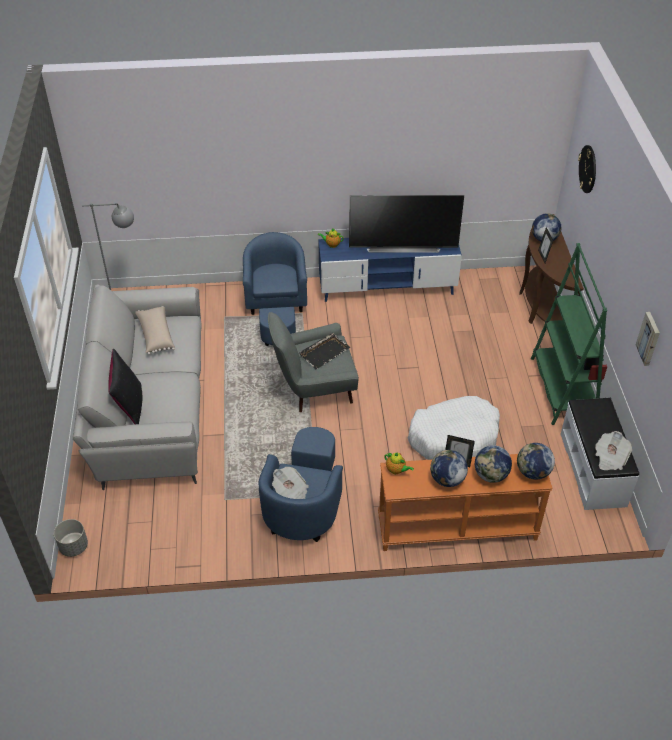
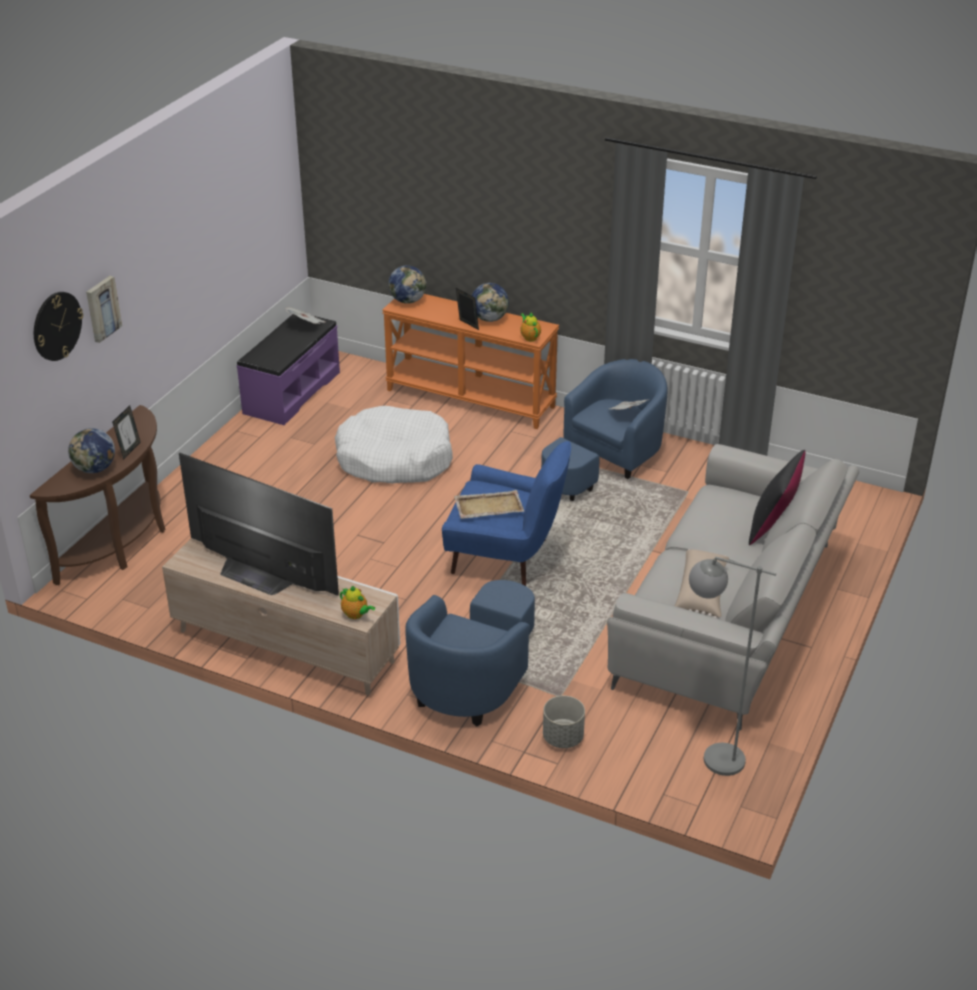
camera: 150 degrees left, 10 degrees down
(74, 546) = (874, 508): grey planter -> grey planter (562, 738)
(314, 388) = (506, 558): grey armchair -> blue armchair
(325, 352) = (488, 506): black tray -> beige tray
(387, 287) = (286, 647): blue tv stand -> beige tv stand
(491, 475) = (447, 310): globe -> none
(563, 388) = (225, 457): green bookcase -> none
(593, 469) = (291, 392): white bench -> purple bench
(649, 338) = (238, 229): picture -> picture (102, 308)

